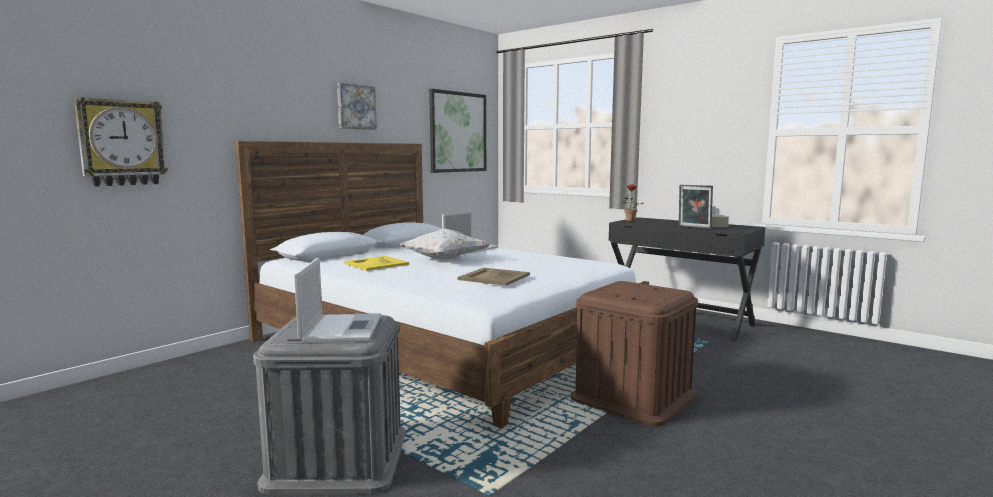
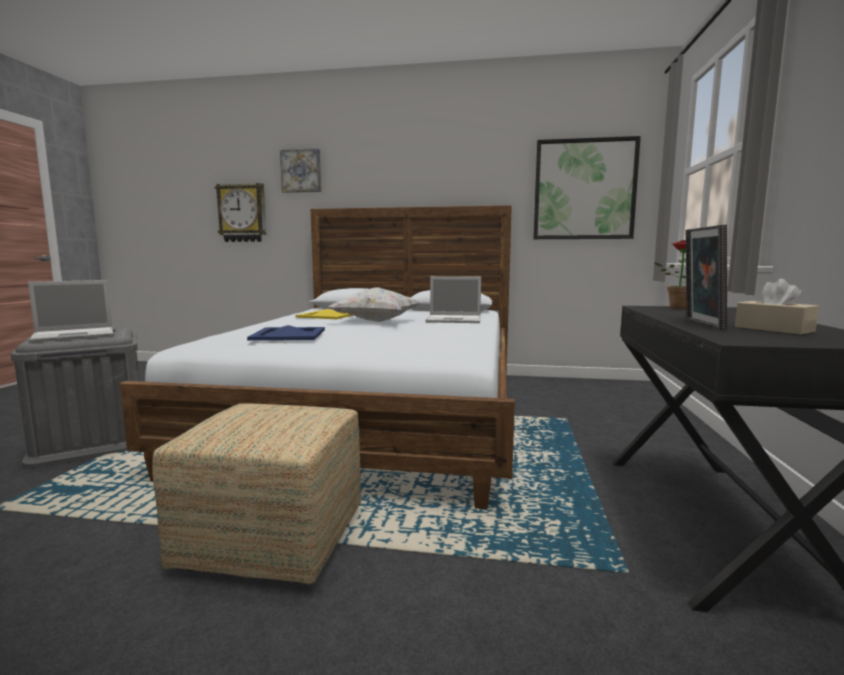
camera: 60 degrees right, 0 degrees up
(355, 107) = (432, 172): picture -> picture (301, 171)
(493, 277) = (288, 334): beige tray -> blue tray
(633, 397) = (275, 540): brown storage box -> ottoman

